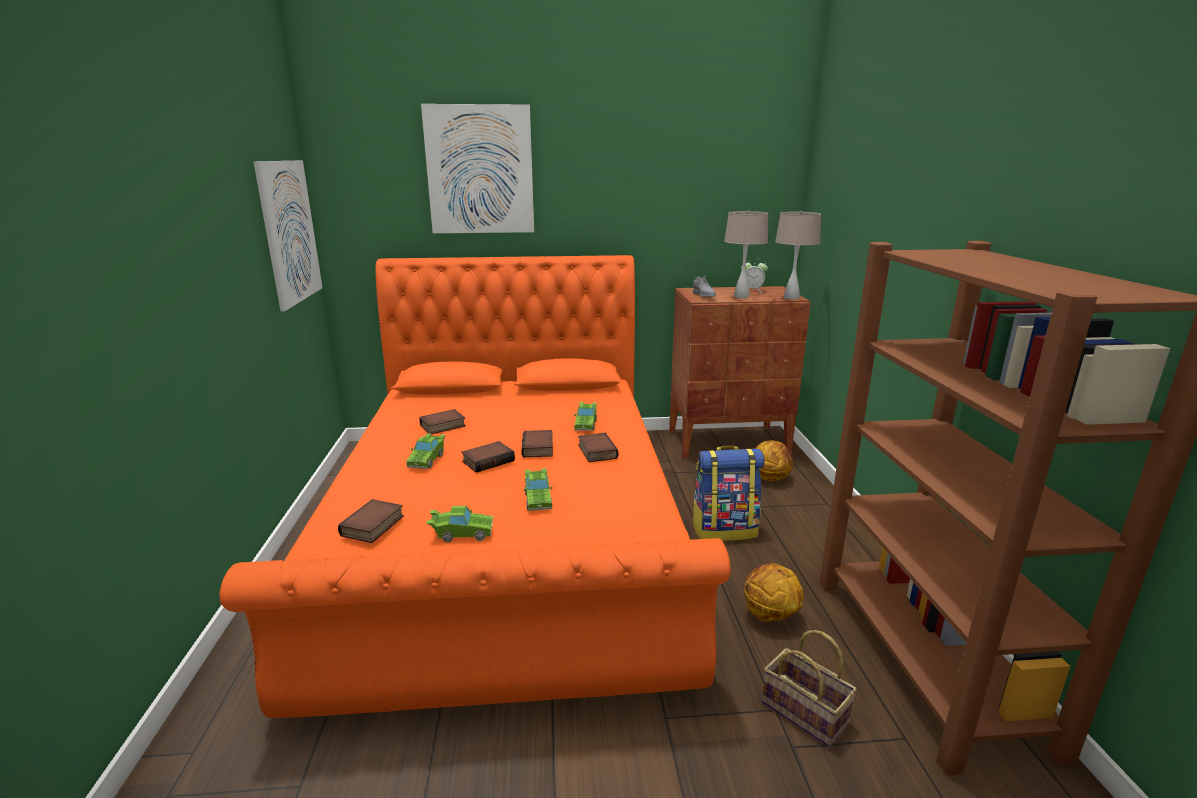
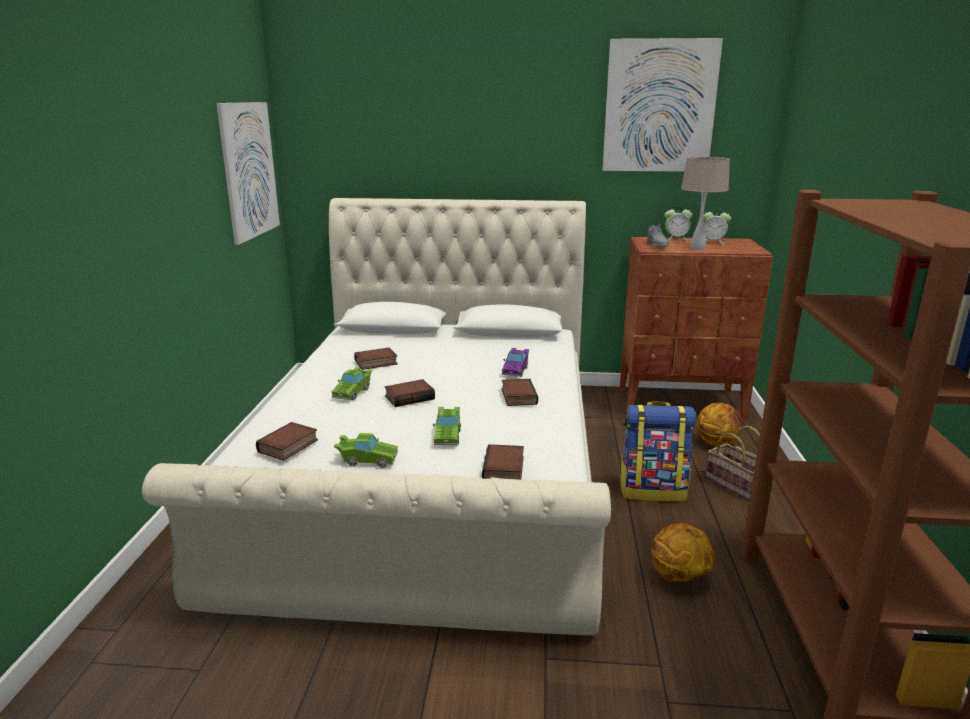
camera: 10 degrees right, 0 degrees up
(480, 170) = (434, 112): picture -> picture (660, 106)
(509, 533) = (432, 473): orange bed -> beige bed
(539, 448) = (462, 389): book -> book (505, 469)
(586, 424) = (515, 370): green toy car -> purple toy car
(717, 288) = (676, 239): none -> alarm clock
(791, 298) = (752, 251): beige table lamp -> none
(807, 713) = (692, 673): basket -> basket (736, 485)

